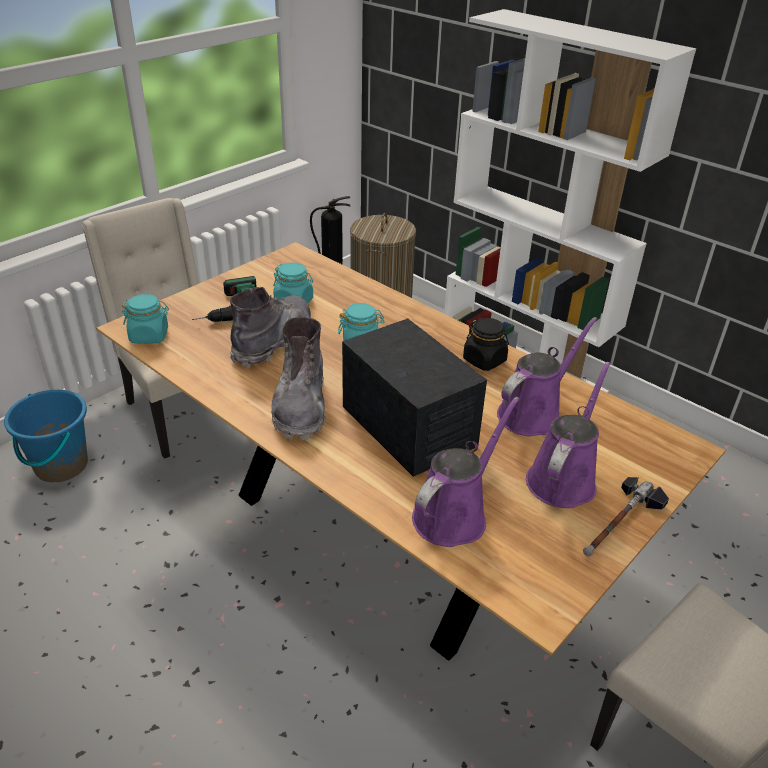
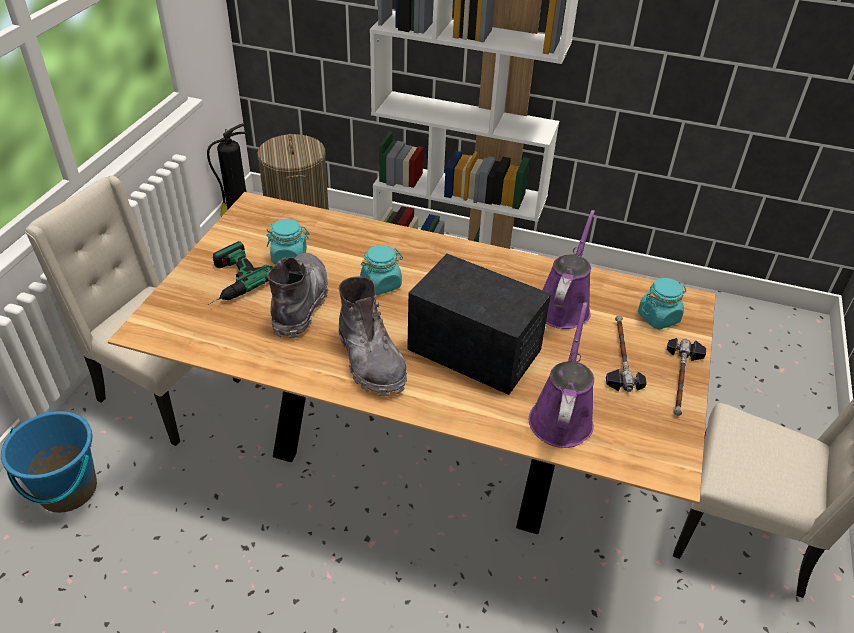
camera: 25 degrees left, 5 degrees up
(149, 336) = (172, 334): turquoise jar -> turquoise jar (658, 317)
(484, 360) = (495, 268): black jar -> none
(563, 478) = (620, 356): purple watering can -> hammer

